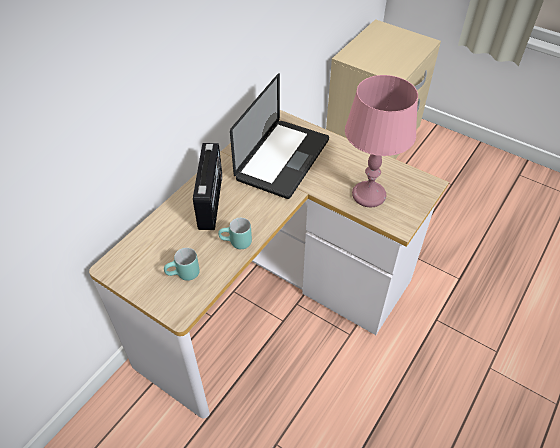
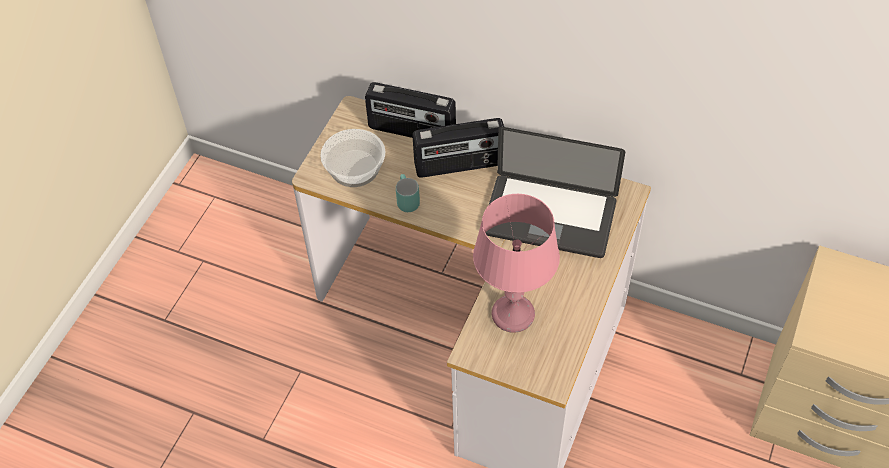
camera: 80 degrees right, 5 degrees up
(159, 227) = (411, 131): none -> radio
(184, 275) = (355, 168): turquoise mug -> bowl

